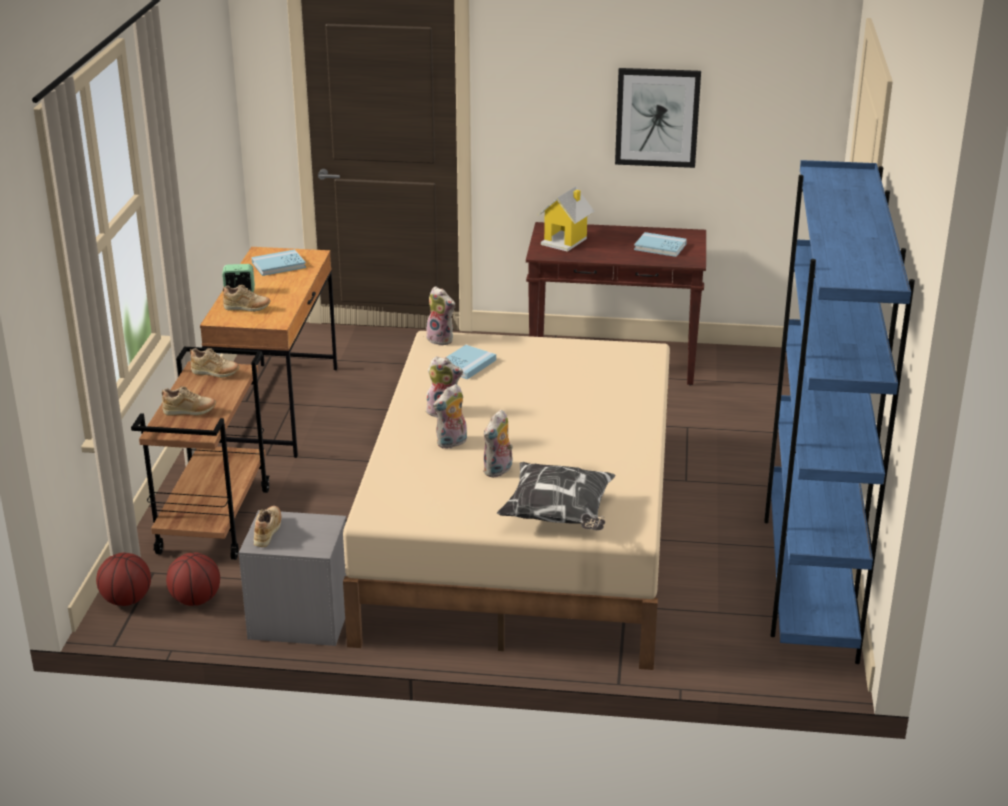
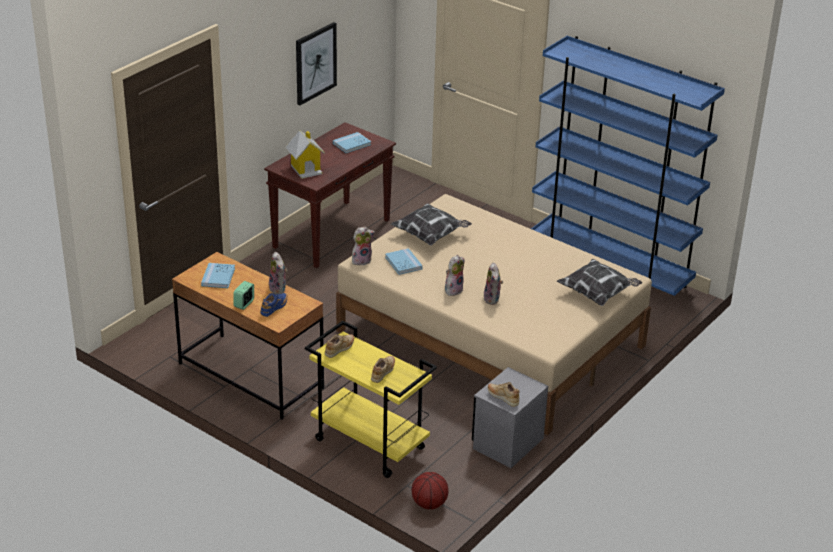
camera: 60 degrees left, 5 degrees up
(195, 600) = (453, 476): basketball -> none
(213, 520) = (368, 444): brown cart -> yellow cart
(247, 309) = (275, 308): beige shoe -> blue shoe
(498, 471) = (536, 295): plush toy -> plush toy (279, 289)
(552, 362) = (430, 235): none -> pillow

